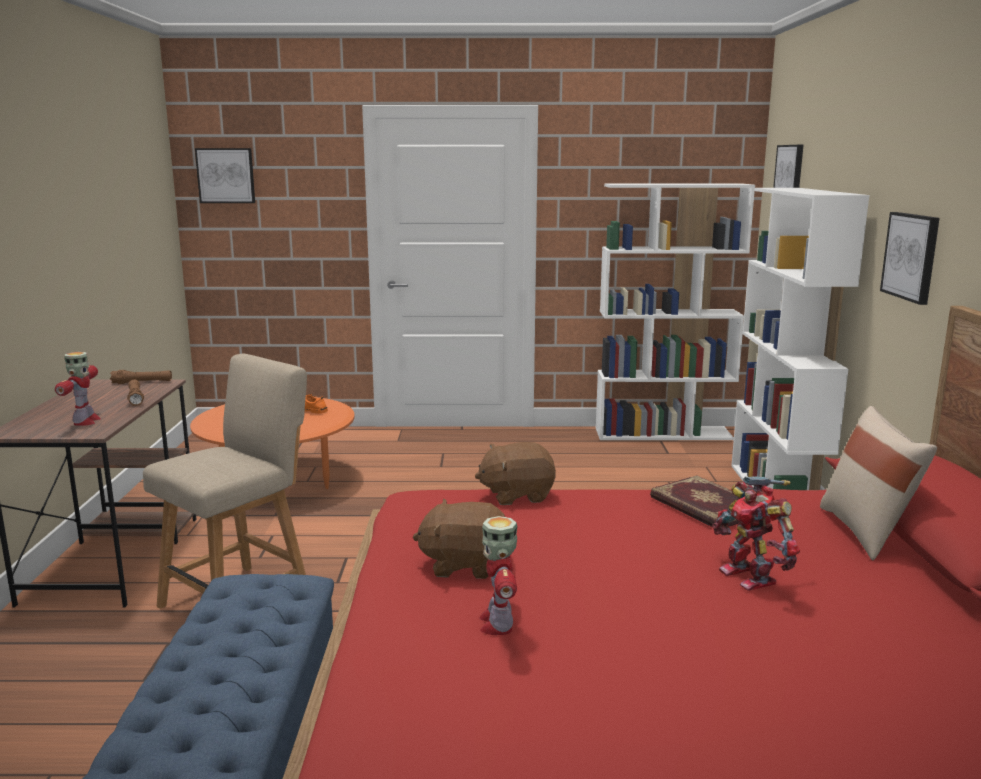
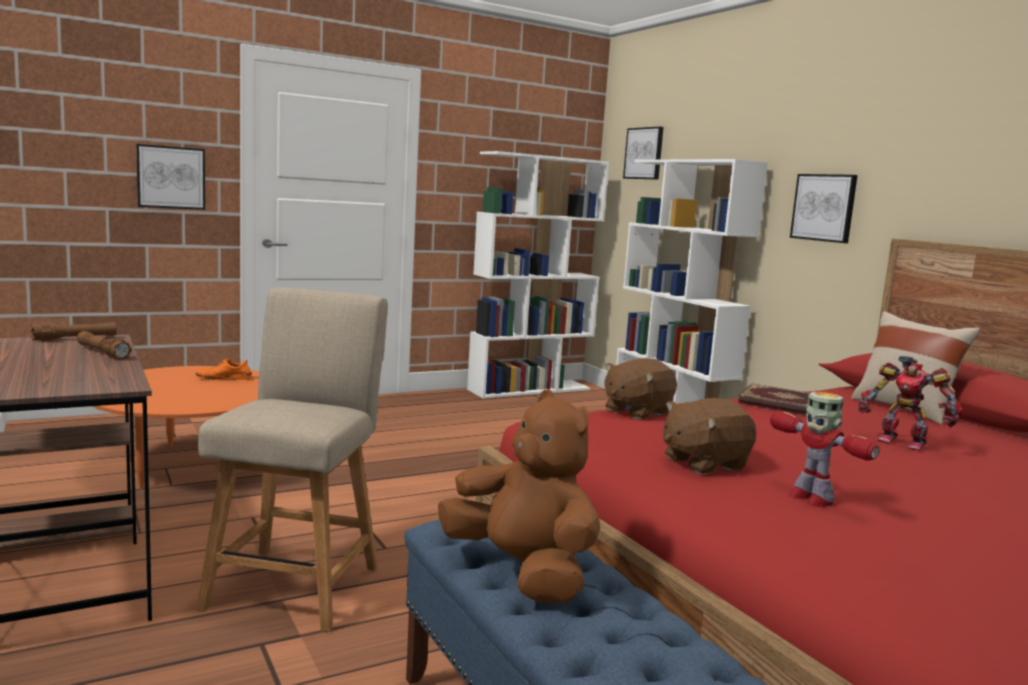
camera: 30 degrees left, 5 degrees down
(85, 421) = (83, 376): toy robot -> none
(220, 635) = (522, 572): none -> brown plush toy
(226, 175) = (63, 104): picture -> picture (171, 177)

